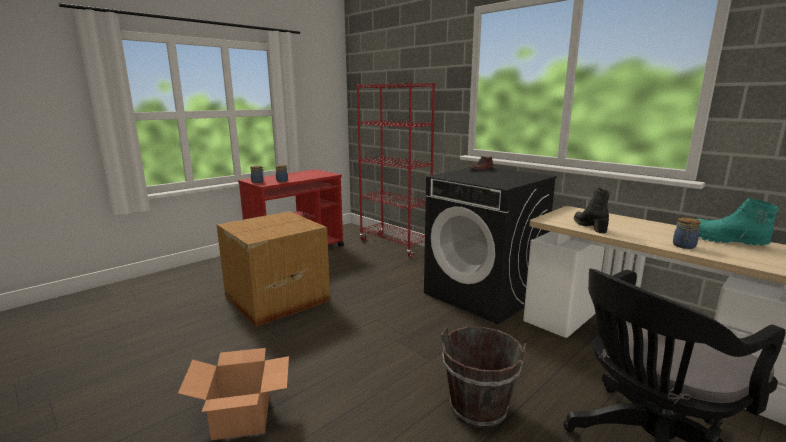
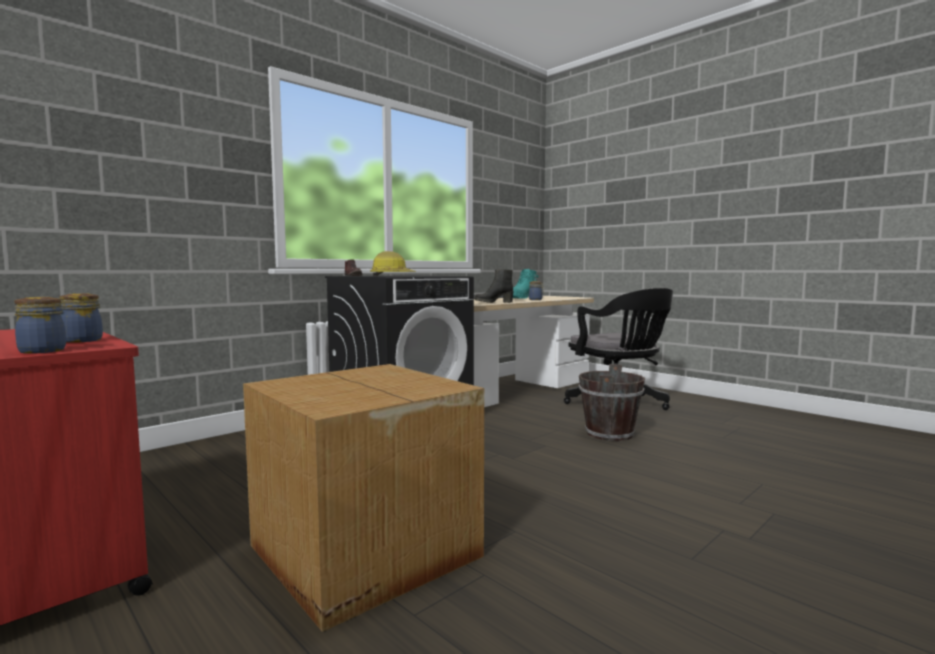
camera: 90 degrees left, 10 degrees down
(241, 417) = (706, 529): cardboard box -> none
(394, 245) = (164, 458): red bookcase -> none
(457, 175) = (392, 276): none -> hard hat

